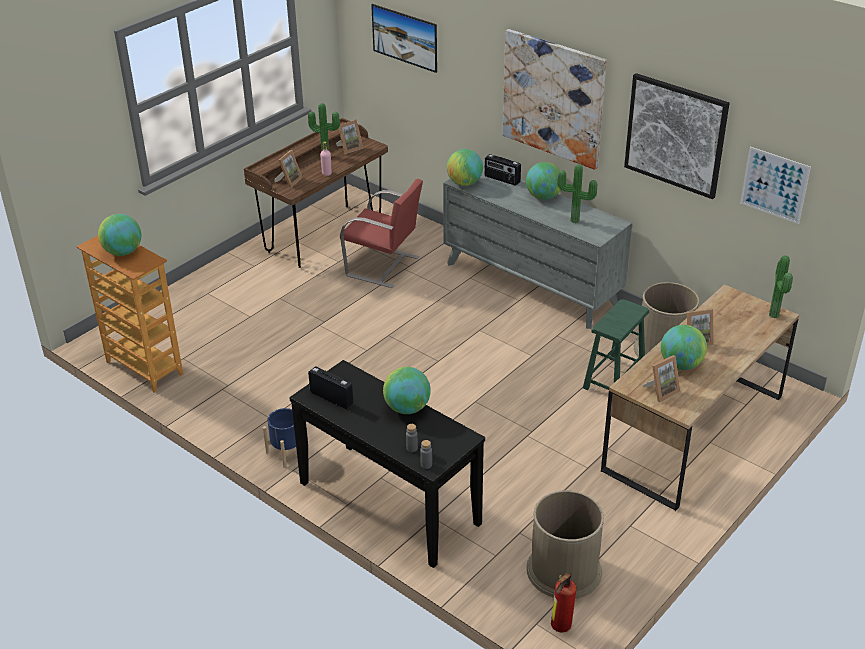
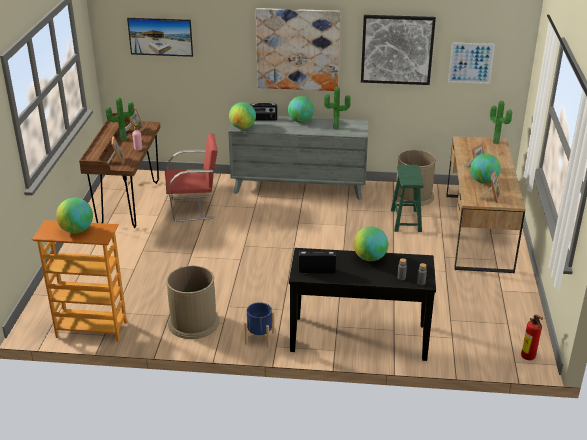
camera: 35 degrees left, 5 degrees down
(564, 570) = (496, 328): brown trash can -> brown trash can (193, 322)

